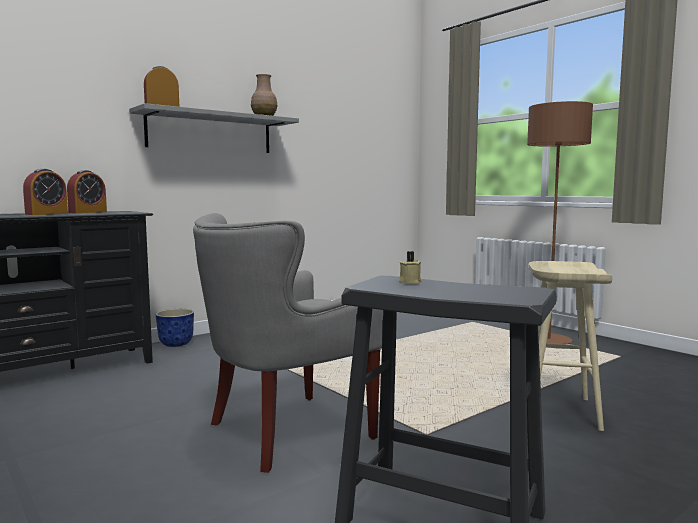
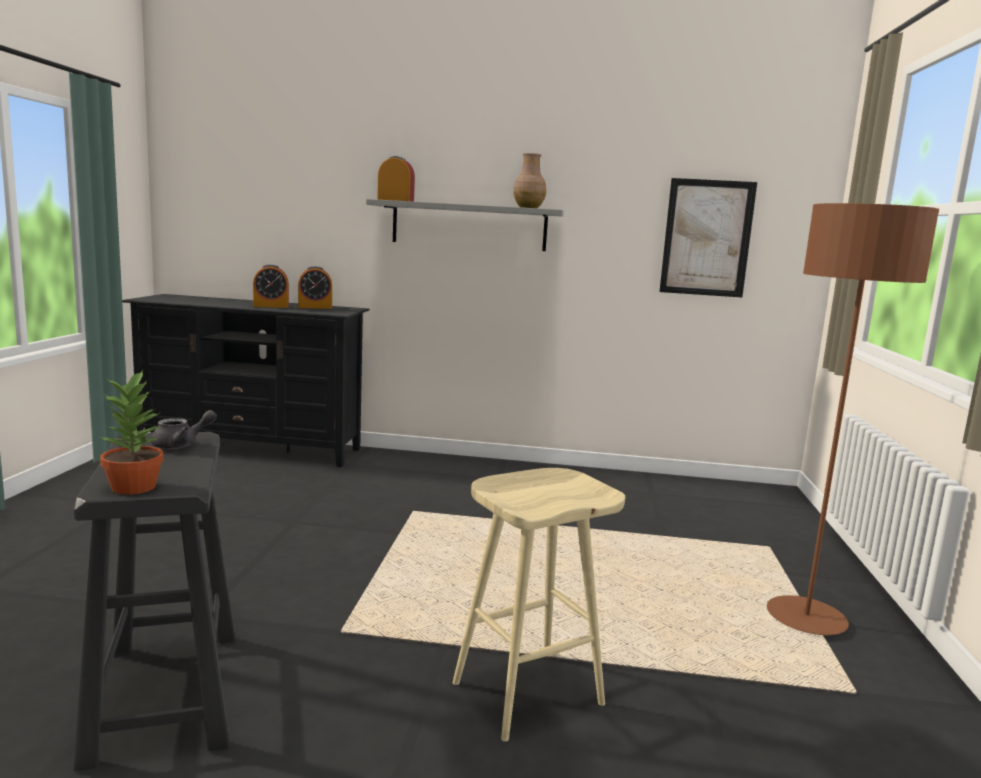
camera: 45 degrees right, 5 degrees up
(176, 344) = (397, 456): planter -> none
(286, 431) = (267, 568): grey armchair -> none
(361, 142) = (707, 238): none -> picture
(409, 281) = (181, 445): beige candle -> grey teapot
(521, 295) = (135, 487): none -> potted plant

